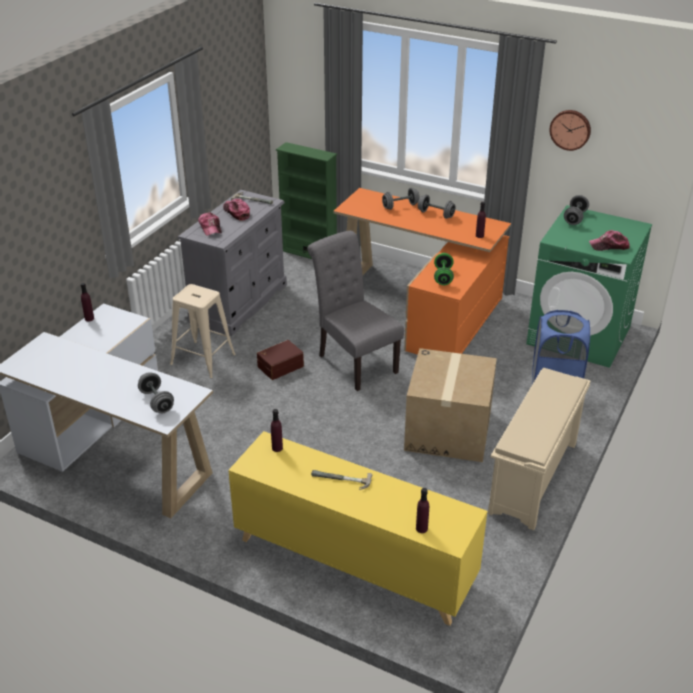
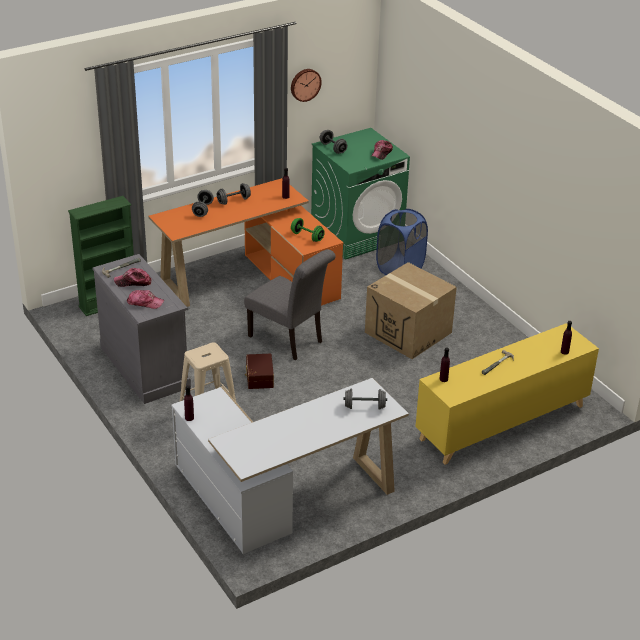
camera: 60 degrees left, 0 degrees up
(354, 361) = (289, 340): grey chair -> grey chair turned 135 degrees counterclockwise
(534, 479) = (484, 320): beige shoe rack -> none

